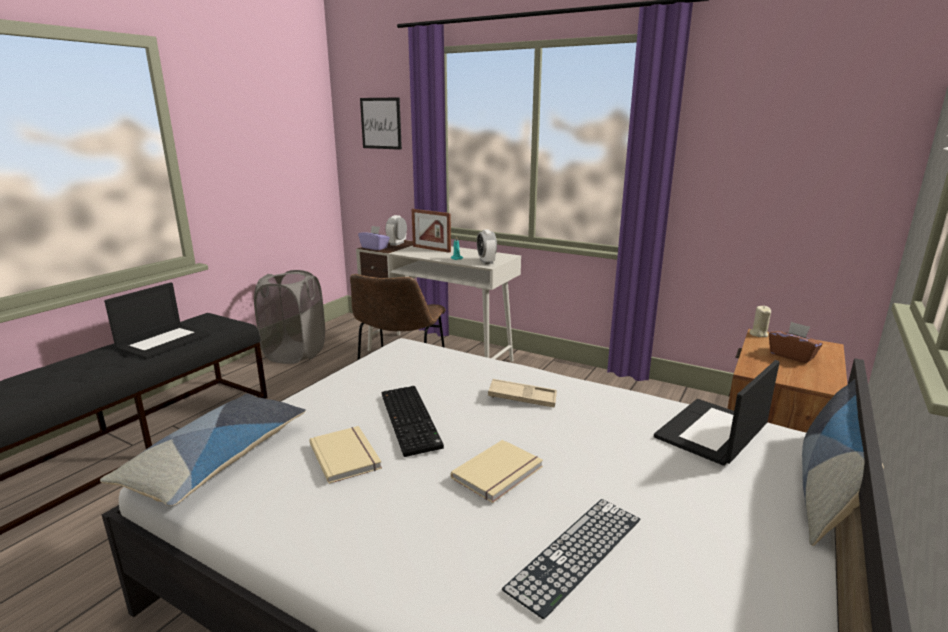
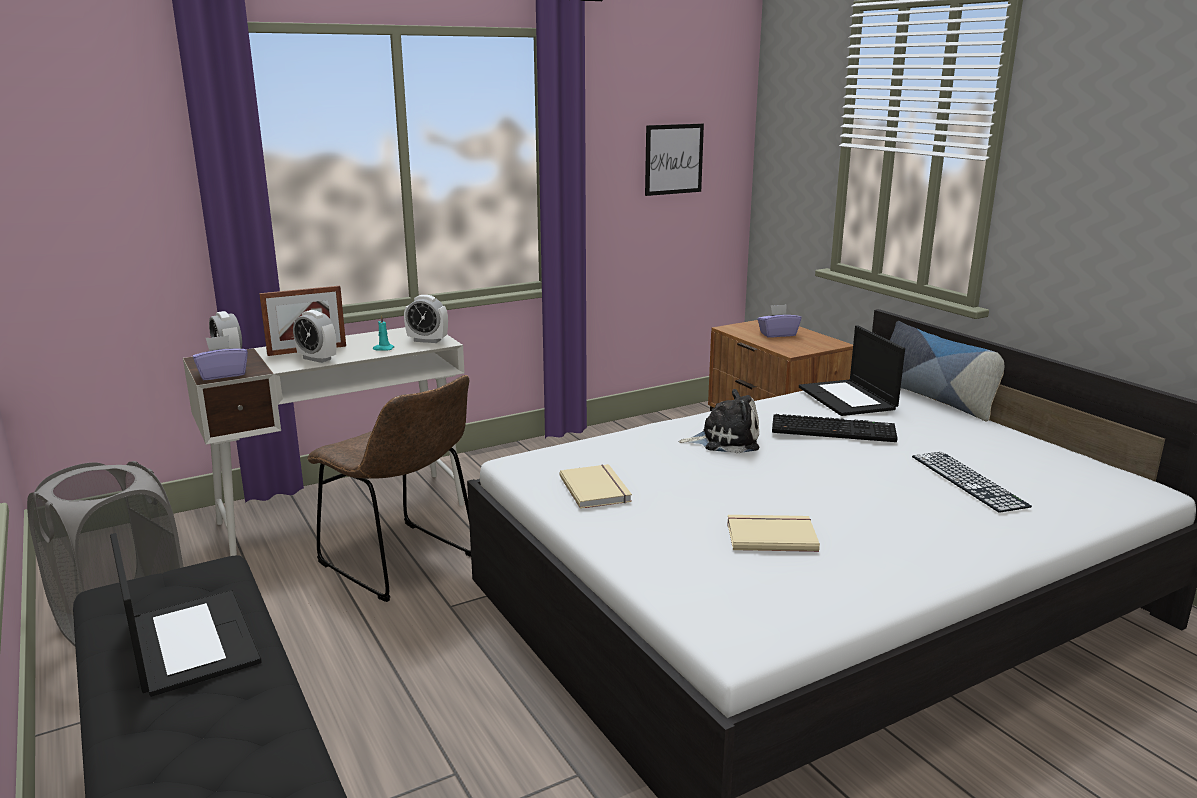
camera: 60 degrees left, 0 degrees up
(218, 459) = (719, 606): pillow -> none
(381, 123) = (92, 154): picture -> picture (673, 159)
(412, 420) = (727, 493): keyboard -> keyboard (834, 430)
(420, 253) = (317, 359): none -> alarm clock
(500, 473) = (852, 479): beige book -> beige book (597, 489)
(522, 398) = (725, 440): beige tray -> plush toy
(758, 334) = (727, 328): beige candle -> none
(792, 356) = (777, 334): brown tissue box -> purple tissue box

